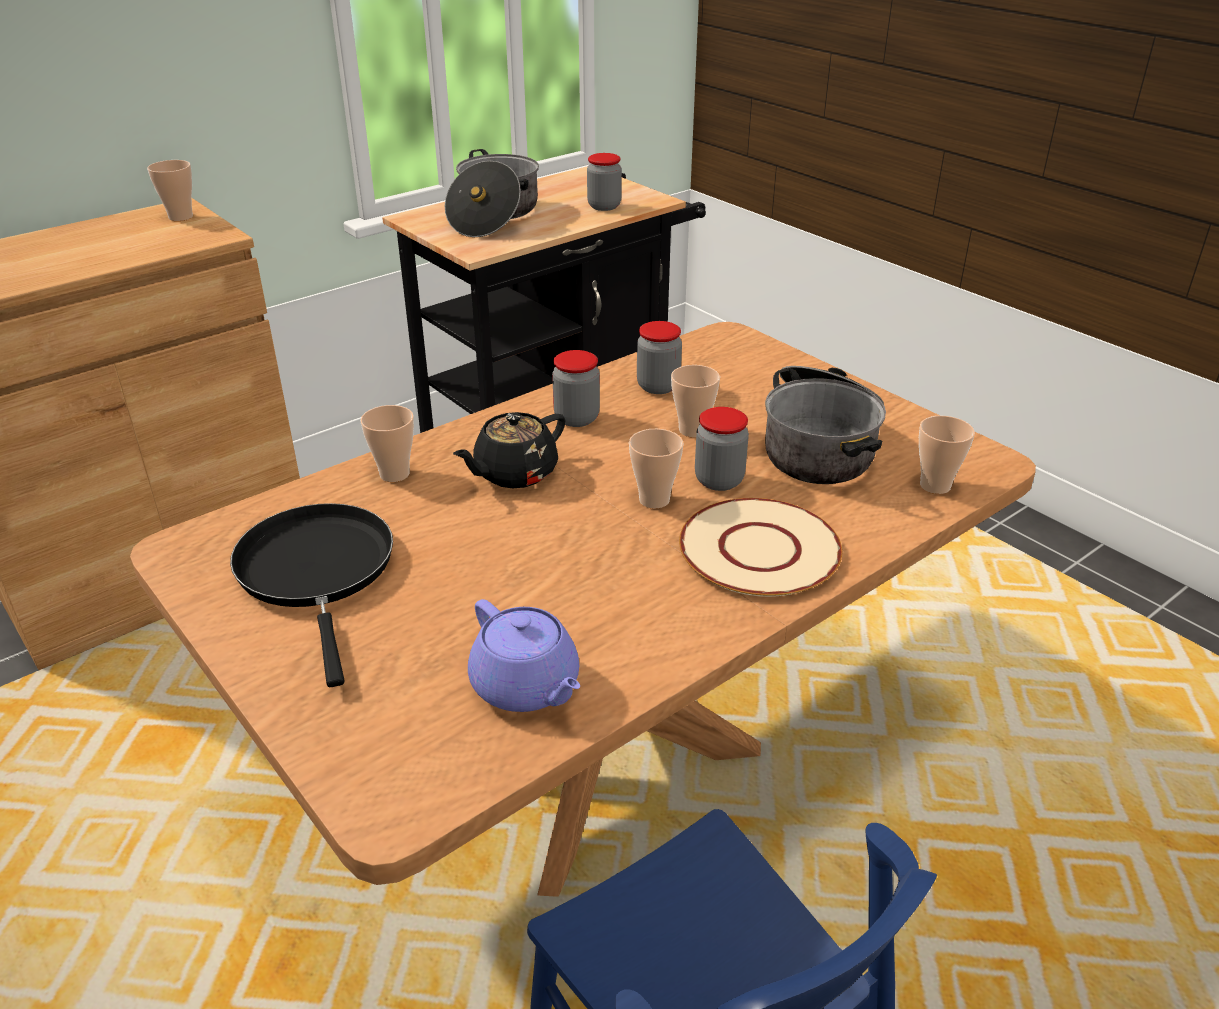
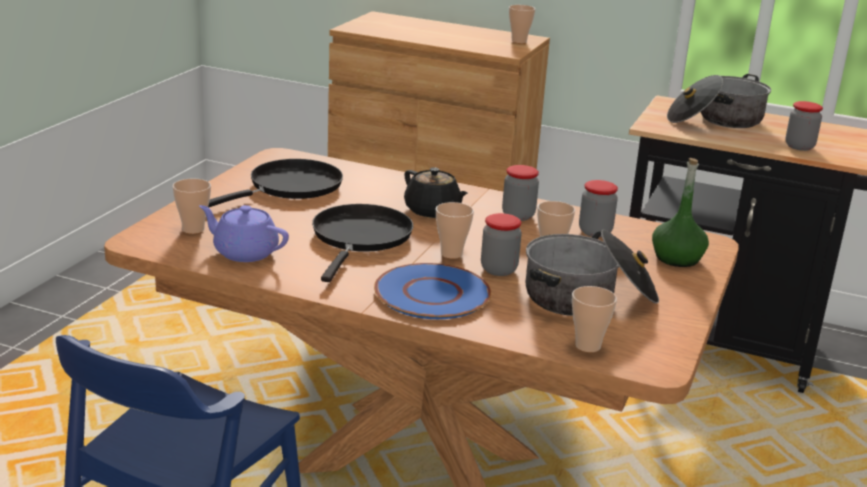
camera: 60 degrees right, 10 degrees down
(394, 474) = (395, 183): cup -> cup (193, 229)
(514, 473) = (433, 211): black teapot -> black teapot turned 150 degrees counterclockwise
(526, 686) = (244, 252): purple teapot -> purple teapot turned 90 degrees clockwise
(555, 558) = (360, 238): none -> black frying pan
(754, 365) = (677, 258): none -> green bottle
(760, 549) = (433, 294): beige plate -> blue plate

